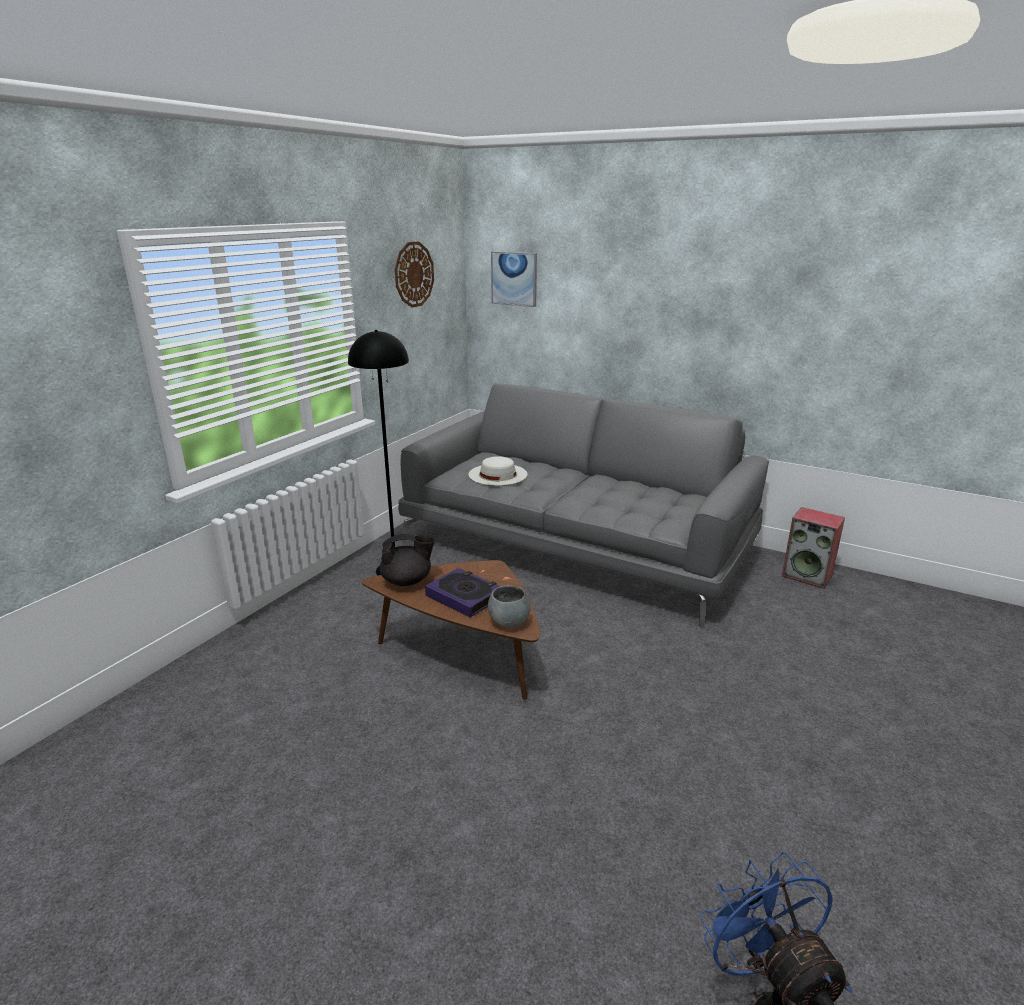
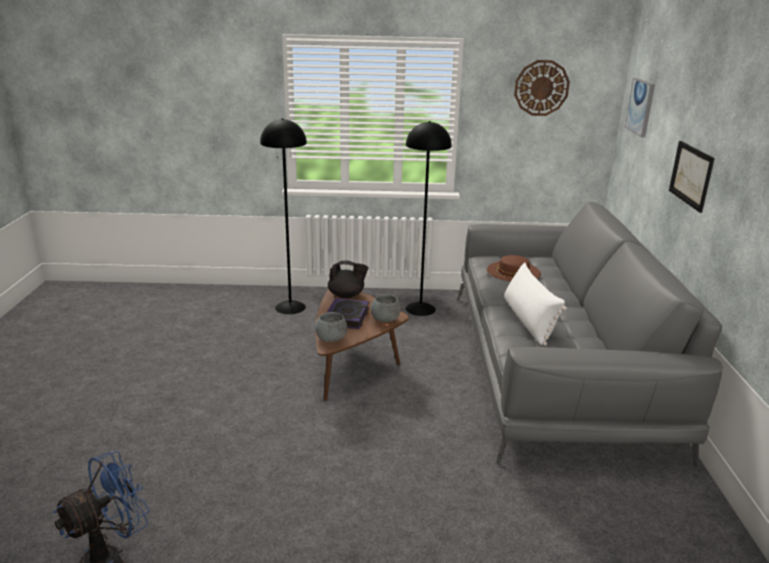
camera: 60 degrees right, 0 degrees up
(268, 659) = (290, 307): none -> black floor lamp
(407, 581) = (347, 295): black teapot -> black teapot turned 45 degrees counterclockwise
(495, 575) = (385, 319): none -> grey bowl
(497, 474) = (513, 271): white hat -> brown hat
(602, 501) = (528, 321): none -> white pillow
(640, 324) = (691, 175): none -> picture
(807, 576) = (692, 523): speaker -> none

